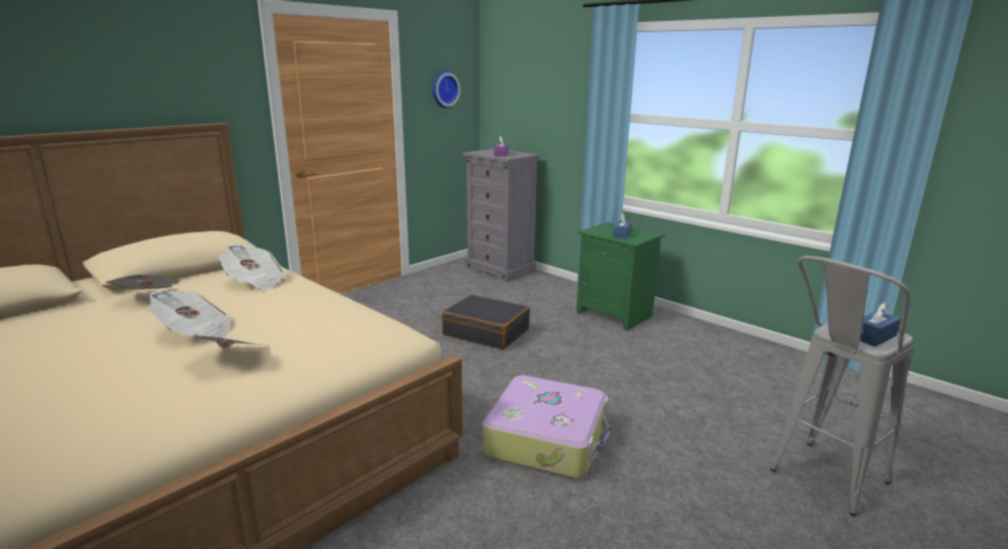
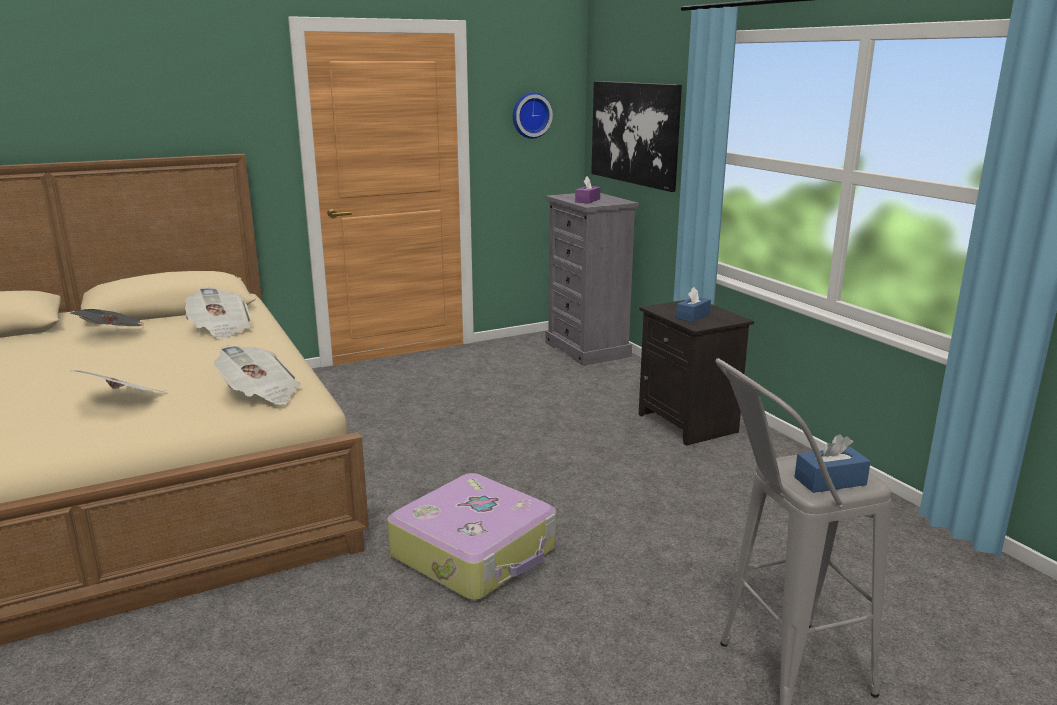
camera: 20 degrees right, 0 degrees up
(196, 333) = (119, 372): newspaper -> newspaper (261, 394)
(486, 332) = (507, 422): black suitcase -> none
(532, 102) = (634, 133): none -> picture
(615, 314) = (689, 423): green nightstand -> black nightstand

